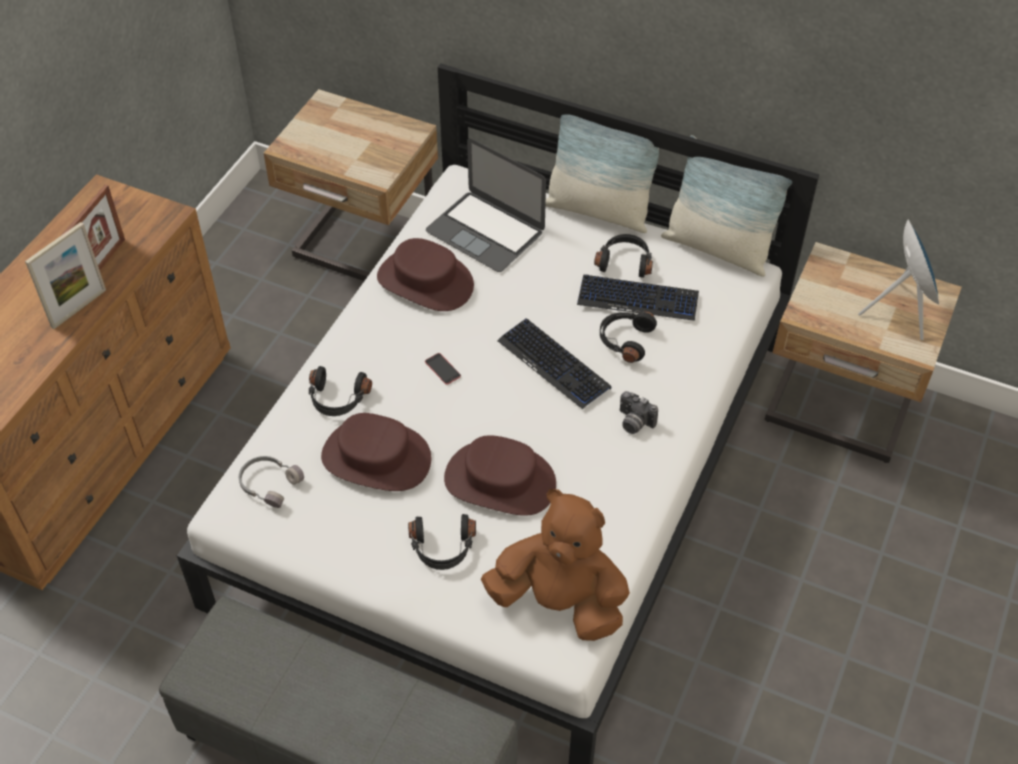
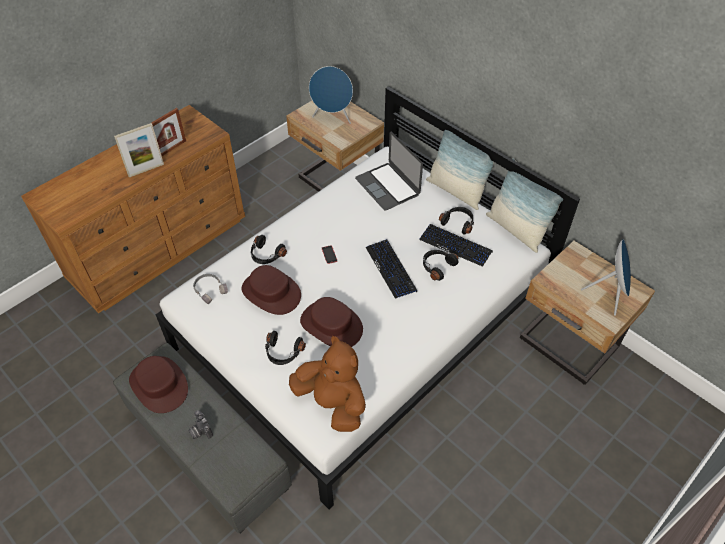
camera: 20 degrees right, 0 degrees up
(346, 137) = (332, 117): none -> blue speaker
(425, 281) = (342, 205): brown hat -> brown hat (159, 385)
(633, 423) = (421, 314): camera -> camera (200, 430)

